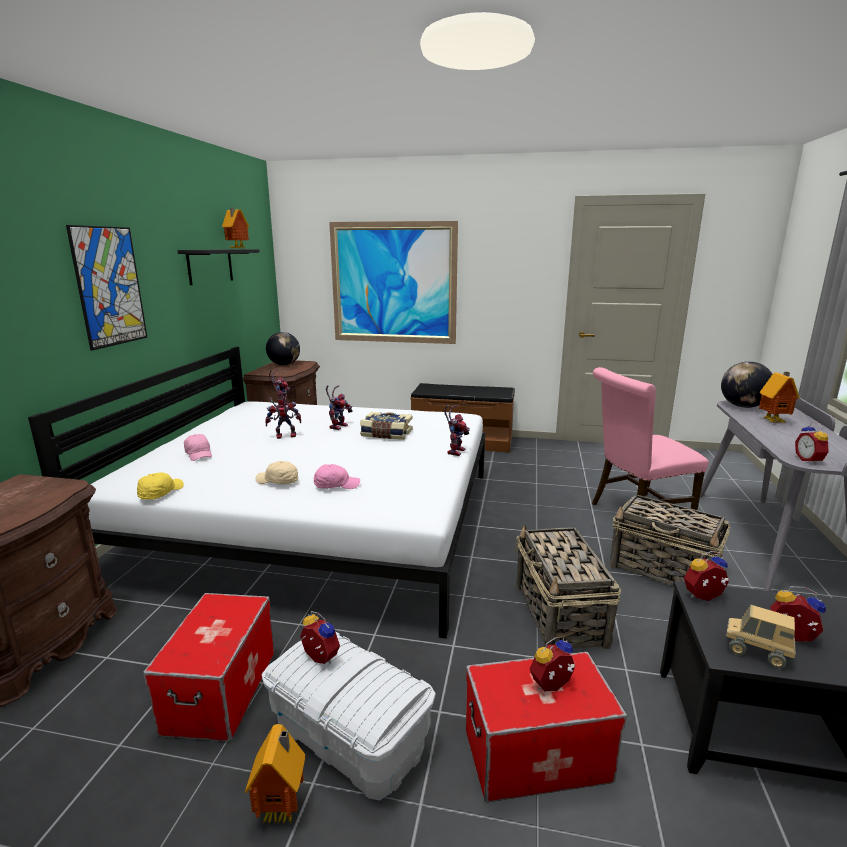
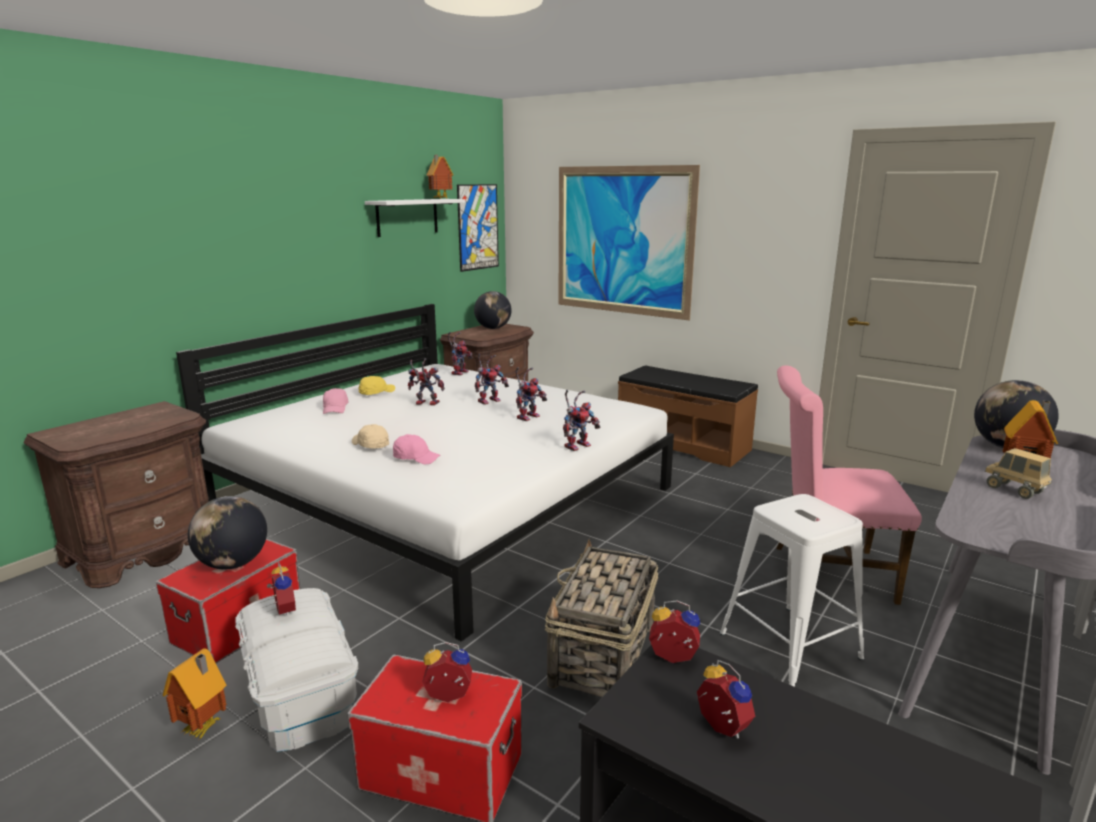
camera: 25 degrees right, 0 degrees up
(109, 286) = (278, 237): picture -> picture (478, 227)
(160, 493) = (268, 437): yellow cap -> yellow cap (376, 392)
(210, 266) = (407, 217): black shelf -> white shelf
(217, 629) = (233, 564): none -> globe
(386, 434) = (528, 416): book -> toy robot
(664, 570) = (789, 645): basket -> white stool
(756, 652) = (653, 727): toy truck -> toy truck (1014, 490)
(810, 460) = (980, 531): alarm clock -> none

